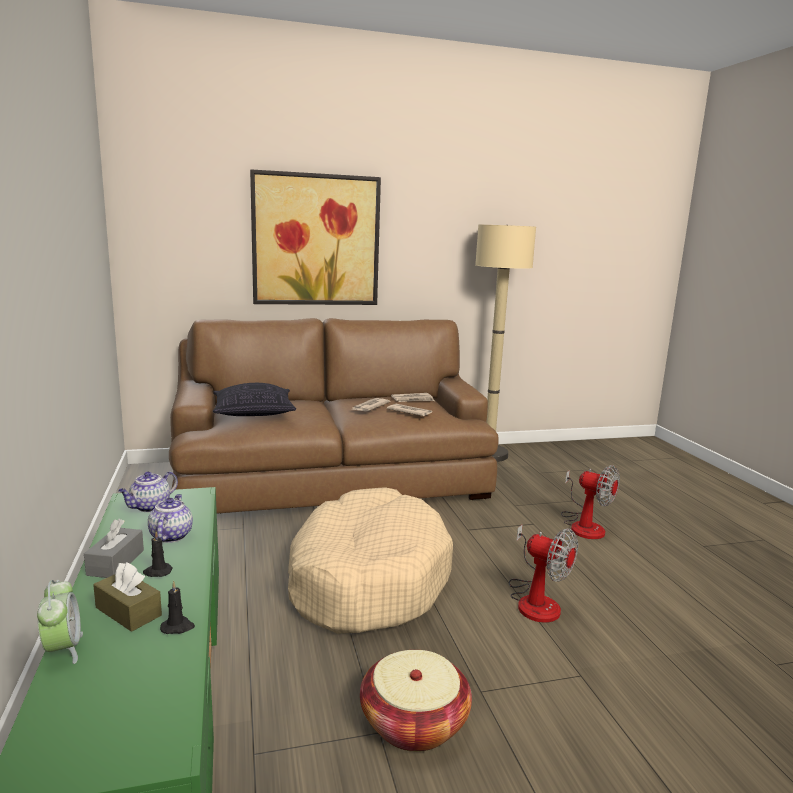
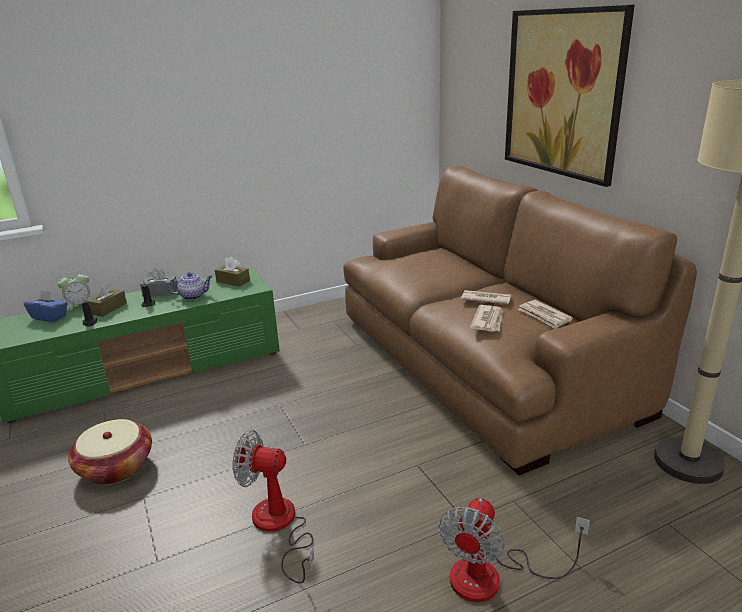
camera: 80 degrees right, 10 degrees up
(88, 685) = (50, 317): none -> blue tissue box
(150, 507) = (233, 281): teapot -> brown tissue box
(253, 414) = (412, 261): pillow -> none
(367, 578) = (294, 416): beige dog bed -> none
(535, 600) = (279, 526): fan -> fan turned 75 degrees clockwise

